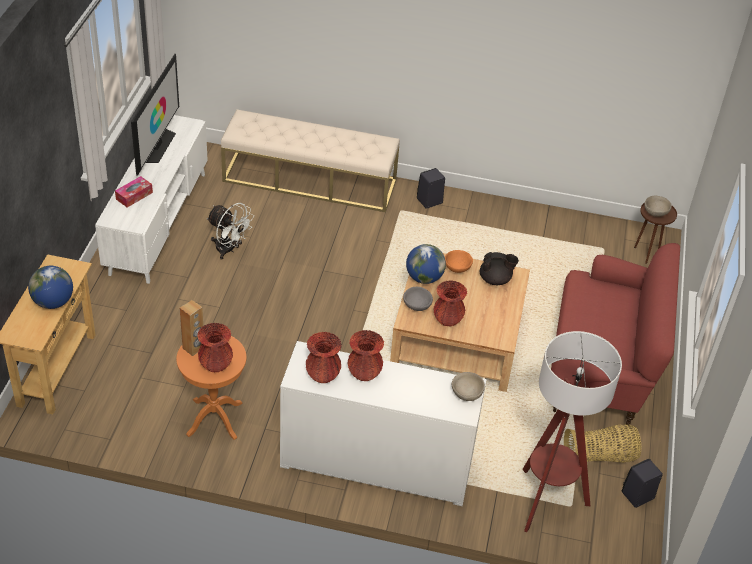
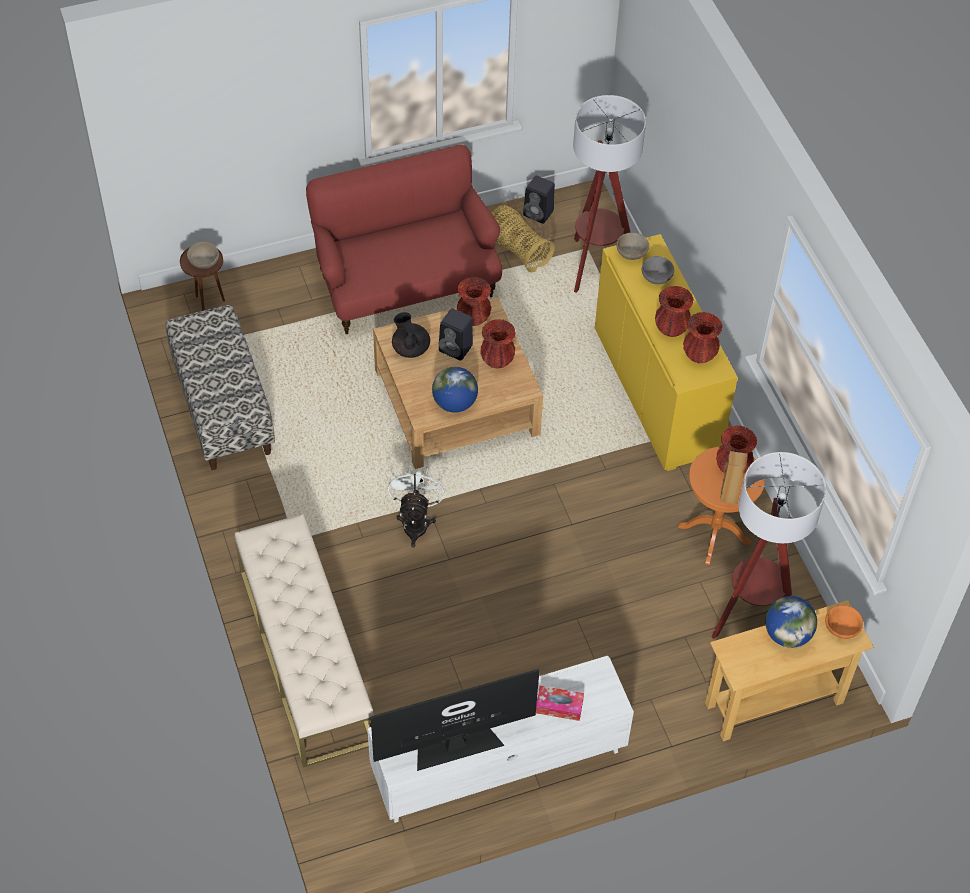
camera: 120 degrees left, 10 degrees up
(130, 398) = (750, 616): none -> floor lamp
(229, 250) = (486, 663): white fan -> white fan (416, 522)
(376, 463) = (656, 391): white cabinet -> yellow cabinet
(416, 306) = (499, 391): grey bowl -> grey bowl (656, 277)
(429, 201) = (257, 521): black speaker -> black speaker (457, 348)
(457, 268) = (418, 384): orange bowl -> orange bowl (842, 628)
(501, 327) = (473, 318): none -> red vase
(538, 223) = (223, 409): none -> bench

